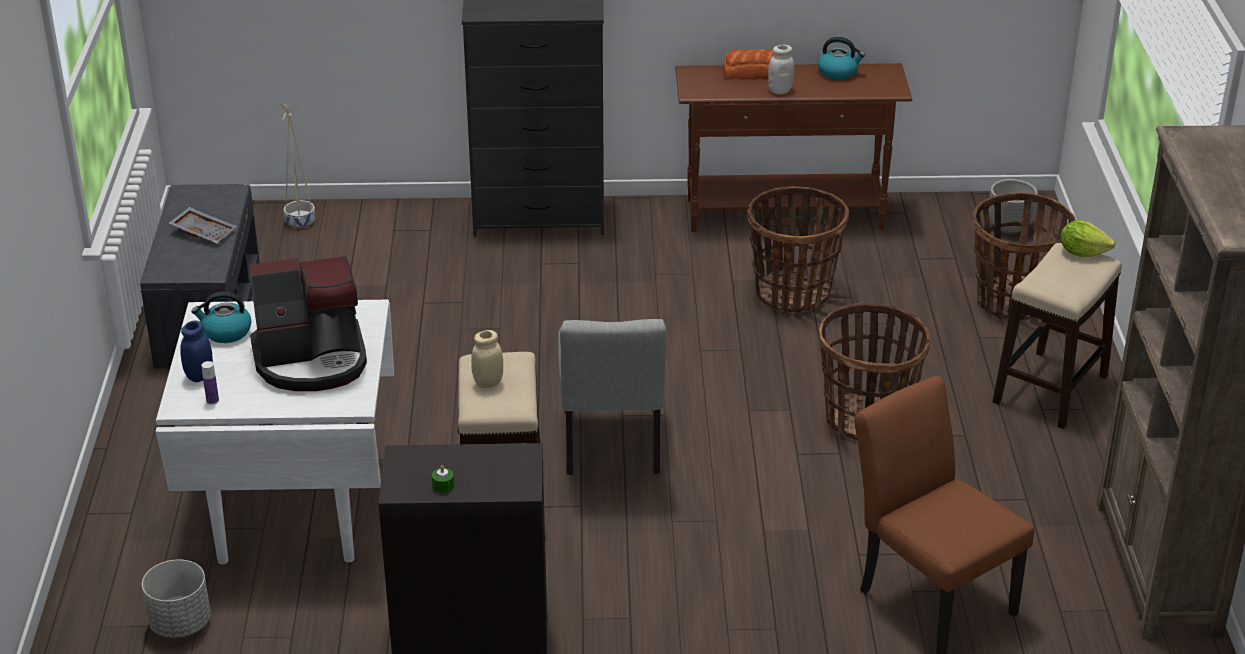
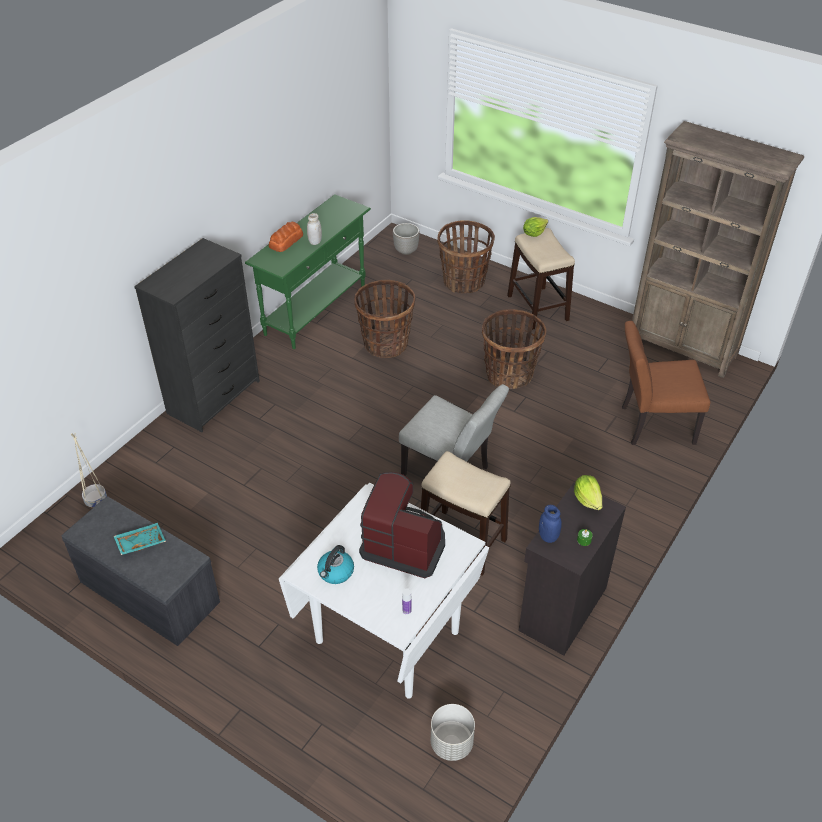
camera: 55 degrees left, 10 degrees up
(199, 375) = (373, 606): blue jar -> blue jar (548, 536)
(204, 232) = (140, 542): grey tray -> turquoise tray
(312, 361) = (404, 544): coffee machine -> coffee machine turned 90 degrees counterclockwise
(488, 383) = (461, 482): beige jar -> none
(520, 464) = (587, 499): none -> lettuce
(785, 215) = (316, 310): brown console table -> green console table
(838, 72) = (320, 216): kettle -> none

